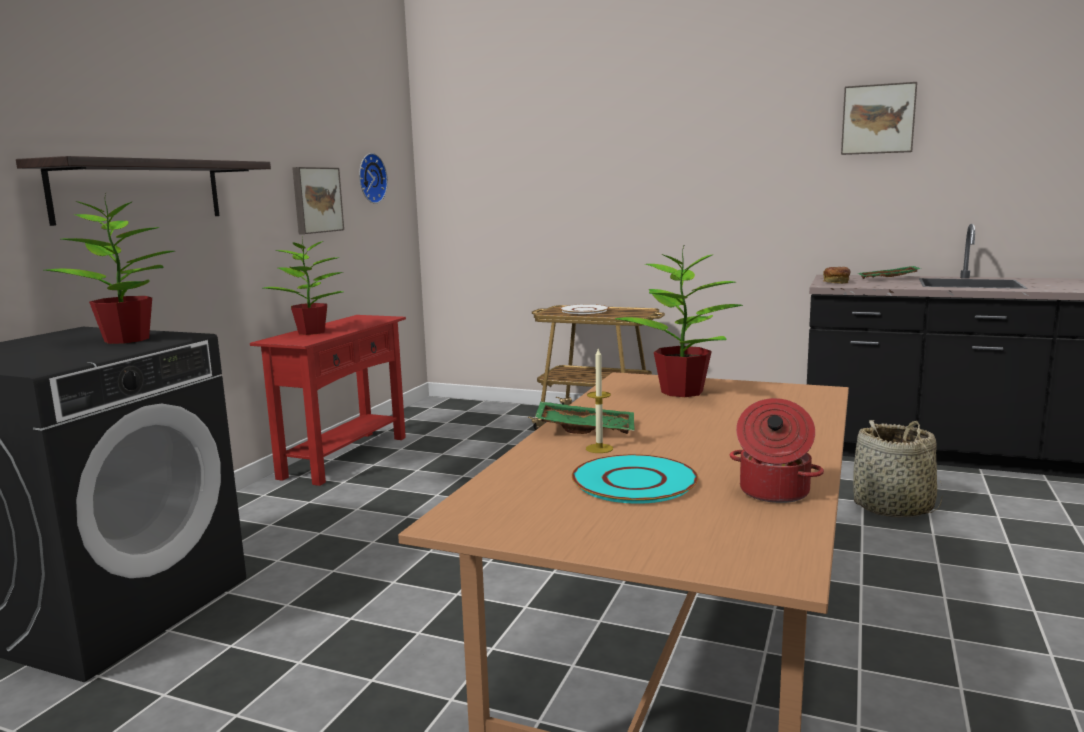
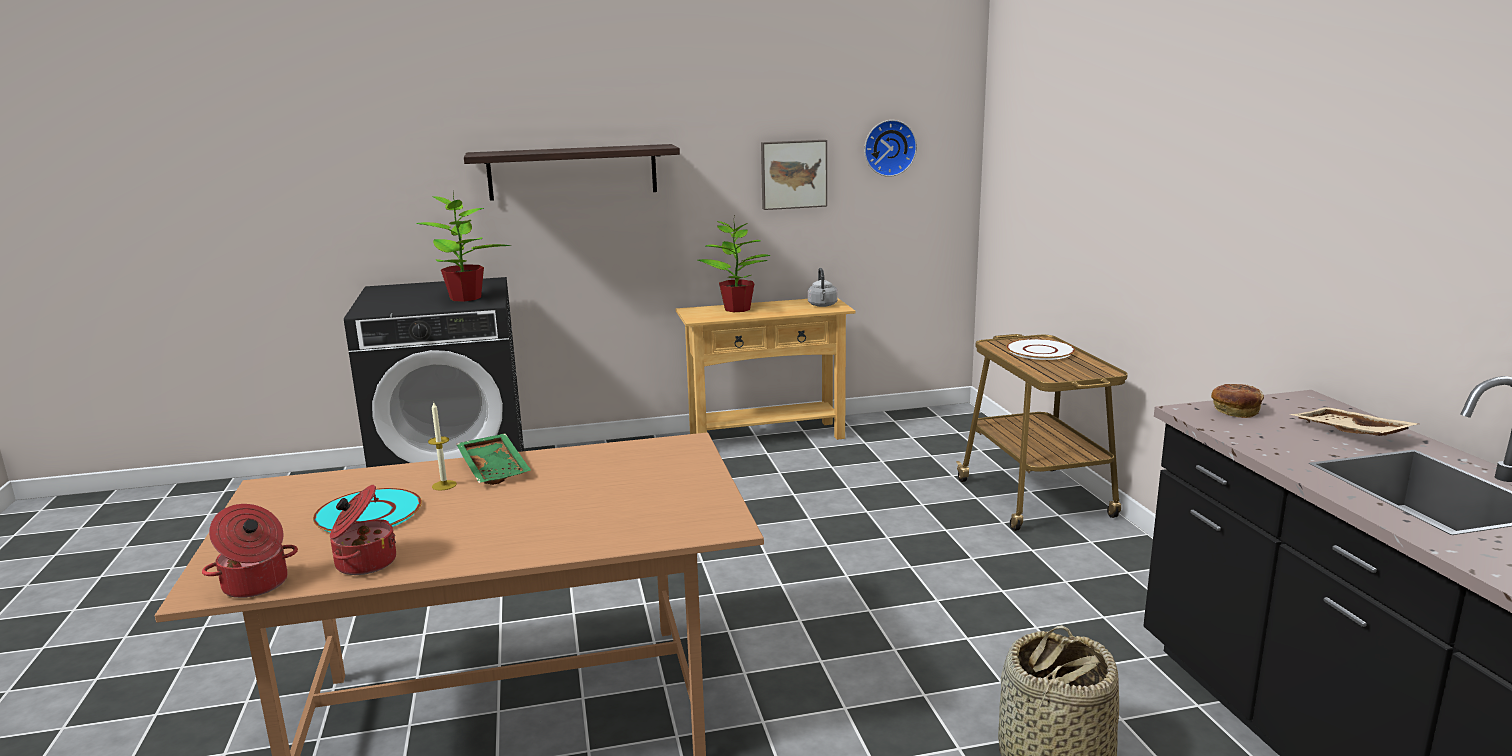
camera: 55 degrees right, 5 degrees up
(345, 457) = (767, 437): red console table -> beige console table
(371, 319) = (822, 305): none -> grey kettle
(683, 392) = (655, 473): potted plant -> none
(786, 542) = (255, 585): none -> cooking pot
(878, 119) = (1432, 137): picture -> none
(888, 279) = (1348, 433): green tray -> beige tray

